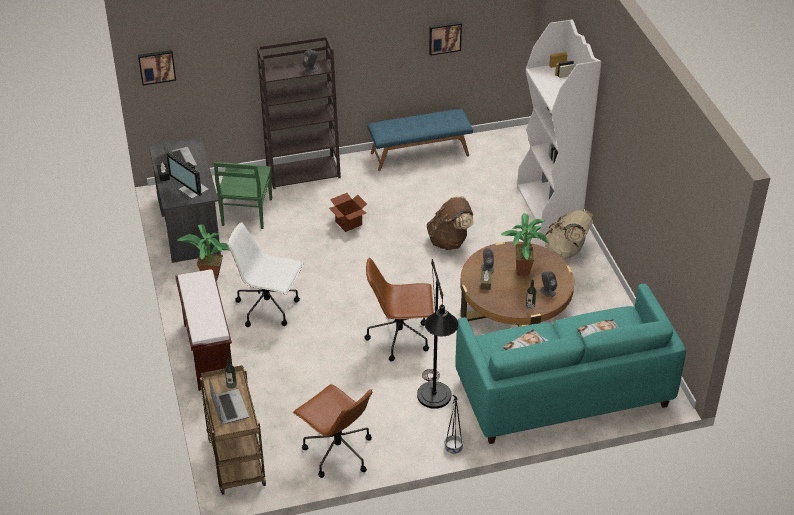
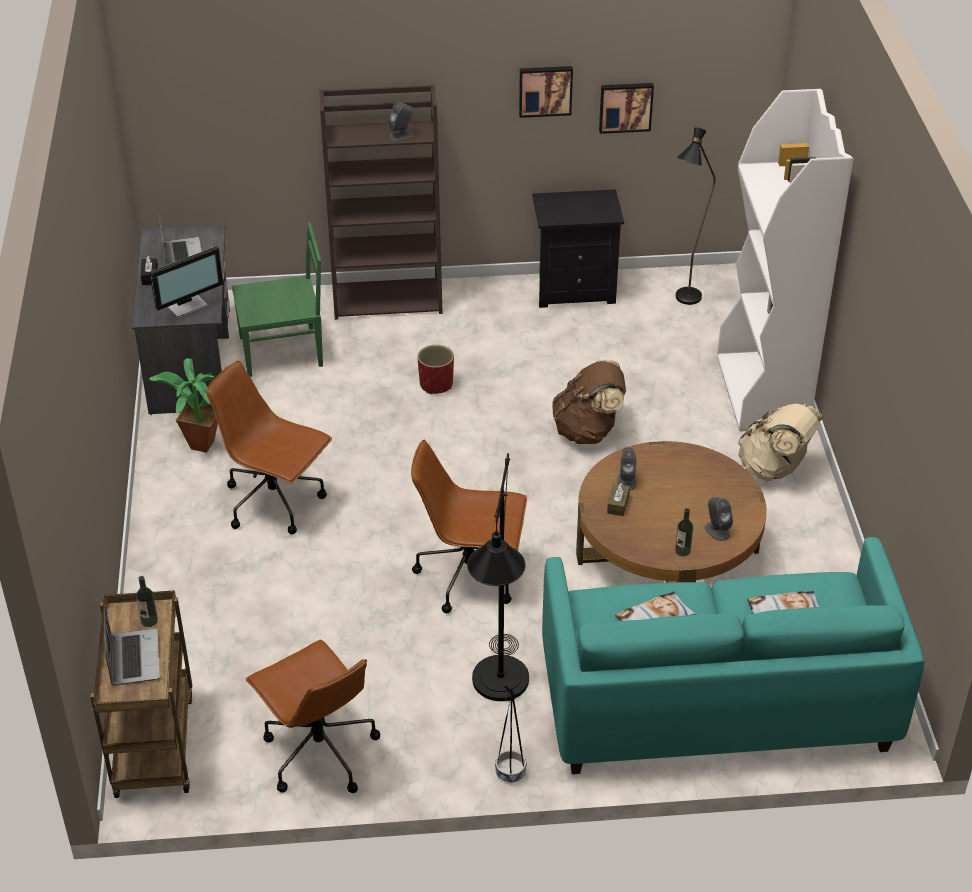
camera: 10 degrees right, 0 degrees up
(156, 66) = (161, 106): picture -> picture (545, 90)
(192, 190) = (186, 305): monitor -> monitor turned 90 degrees counterclockwise
(208, 352) = (161, 561): brown bench -> none
(246, 213) = (283, 351): green chair -> green chair turned 120 degrees counterclockwise
(268, 308) = (275, 502): white office chair -> brown office chair
(348, 223) = (436, 384): cardboard box -> red planter
(419, 154) = (575, 290): blue bench -> black nightstand
(489, 154) = (684, 302): none -> black floor lamp
(524, 269) = (687, 489): potted plant -> none

